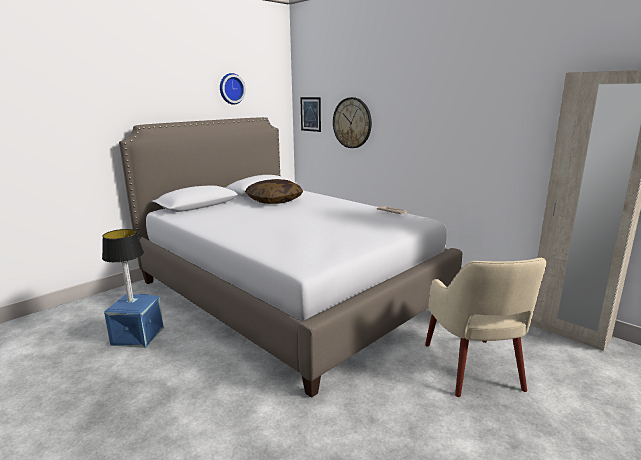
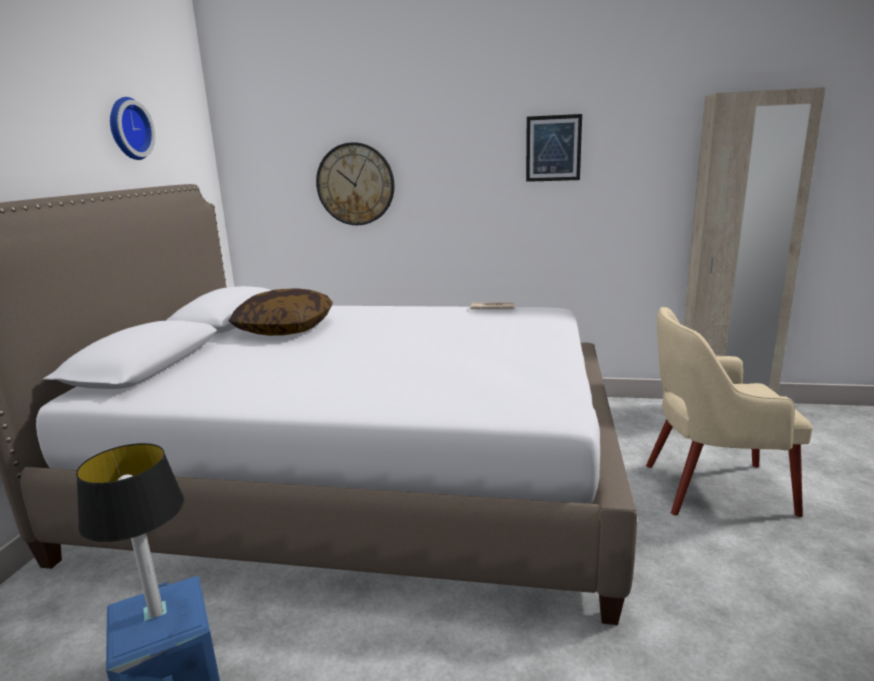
camera: 35 degrees left, 0 degrees up
(310, 114) = (263, 176): picture -> picture (553, 148)
(473, 368) = (712, 488): beige armchair -> beige armchair turned 135 degrees clockwise

